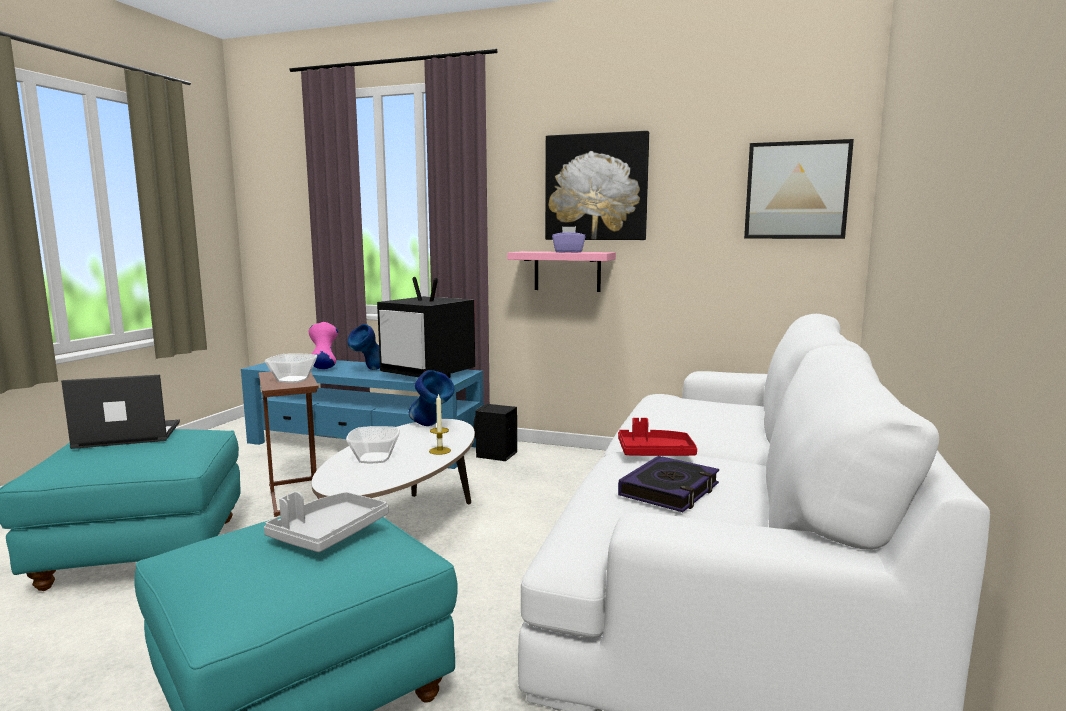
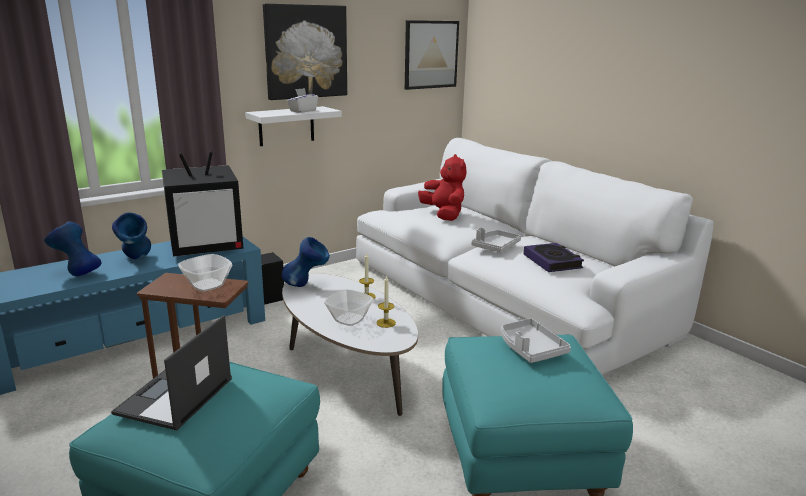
camera: 55 degrees left, 10 degrees up
(324, 368) = (77, 274): pink vase -> blue vase
(385, 473) = (386, 323): none -> candle
(567, 271) = (286, 126): pink shelf -> white shelf
(568, 252) = (302, 111): purple tissue box -> white tissue box
(654, 453) = (495, 247): red tray -> grey tray
(704, 410) = (444, 215): none -> red plush toy

